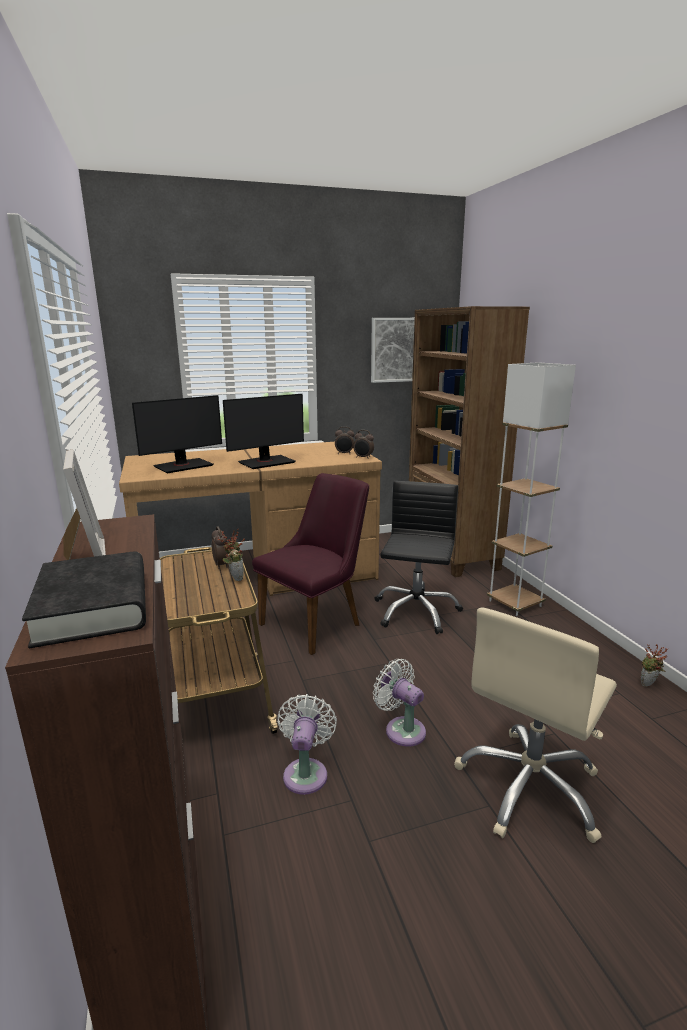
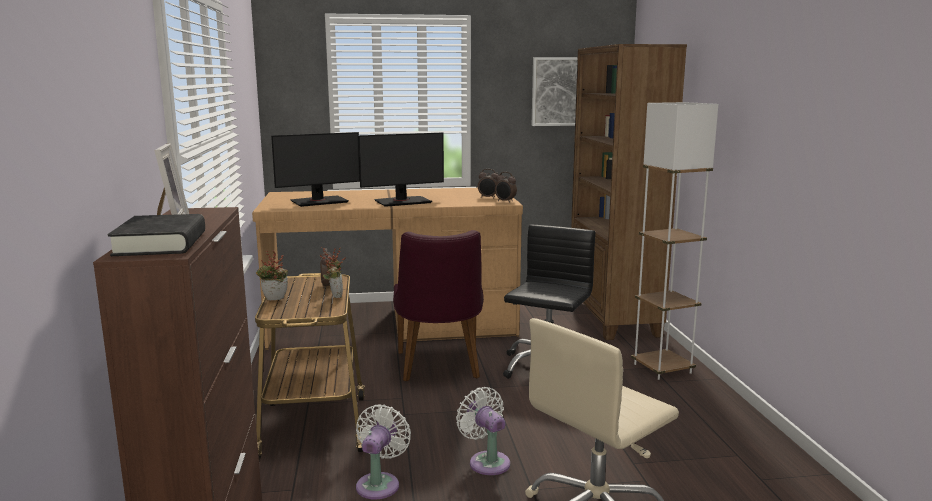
camera: 10 degrees right, 5 degrees down
(318, 621) = (439, 368): purple chair -> purple chair turned 120 degrees clockwise
(648, 685) = (775, 451): potted plant -> potted plant (274, 300)

